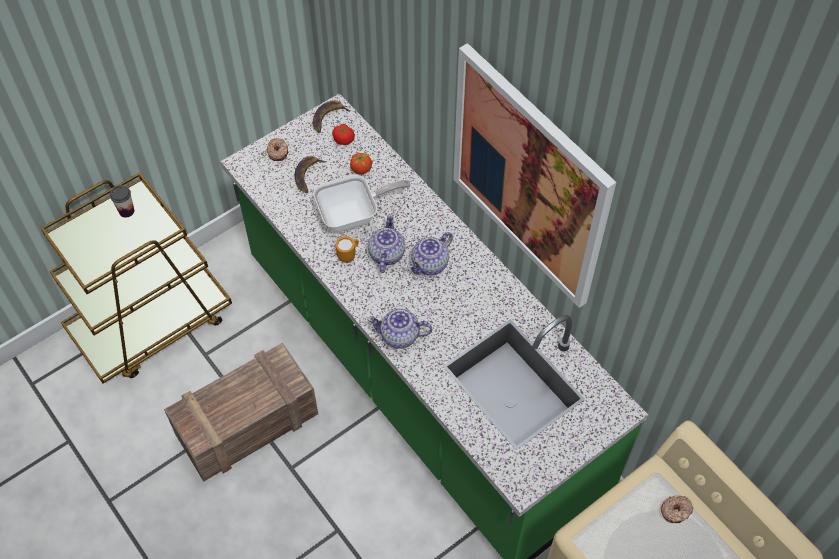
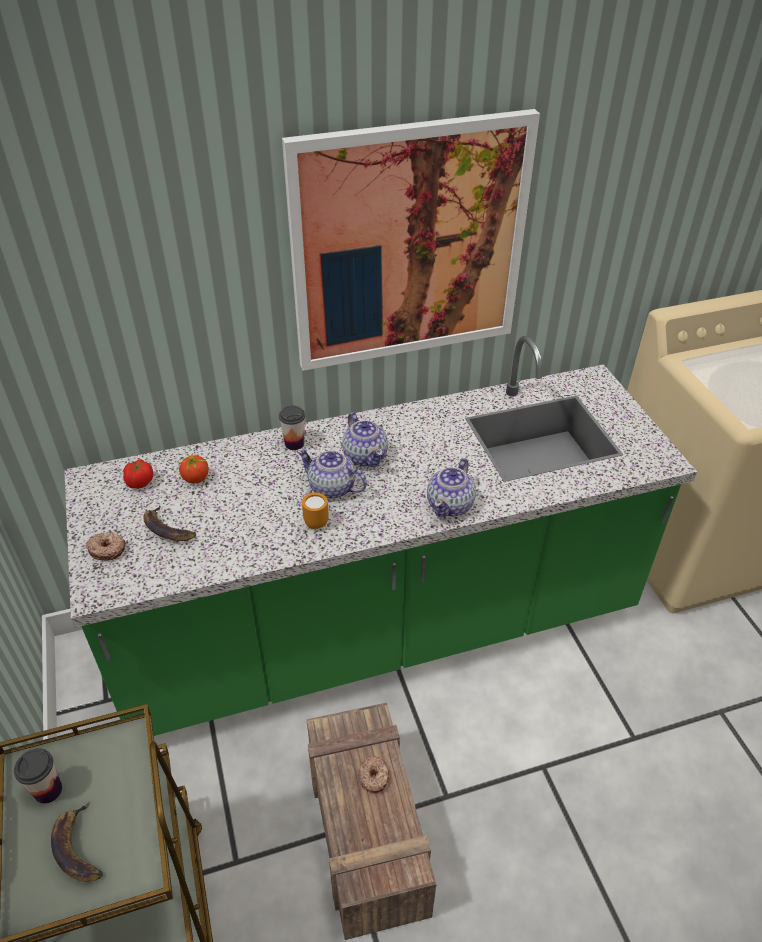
camera: 70 degrees left, 15 degrees down
(328, 117) = (93, 488): banana -> banana (78, 847)
(354, 215) = (258, 502): frying pan -> none
(424, 213) = (294, 443): none -> cup
(676, 511) = (724, 360): donut -> donut (374, 777)

